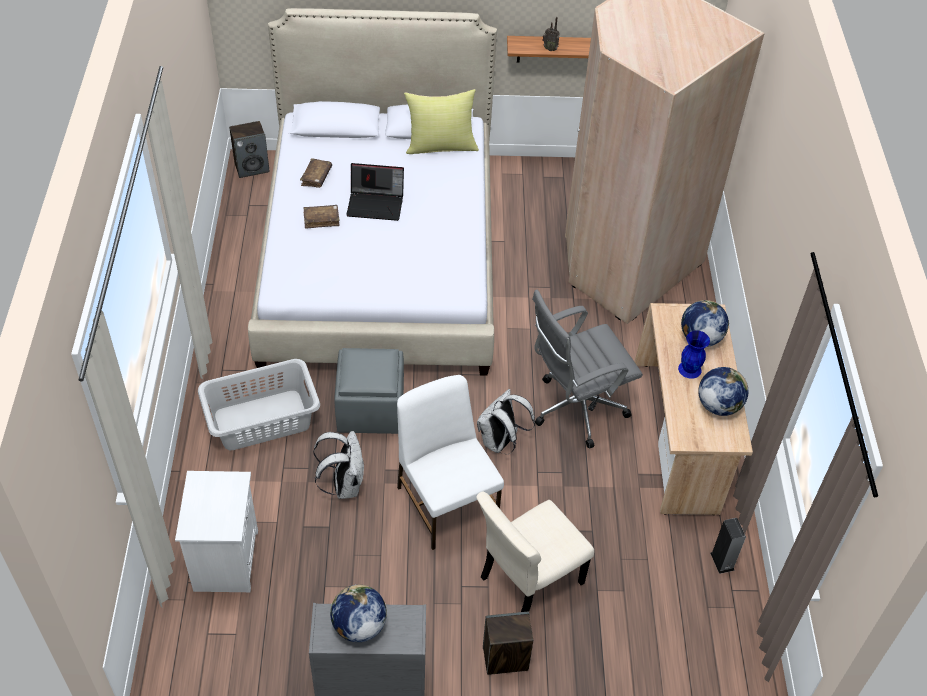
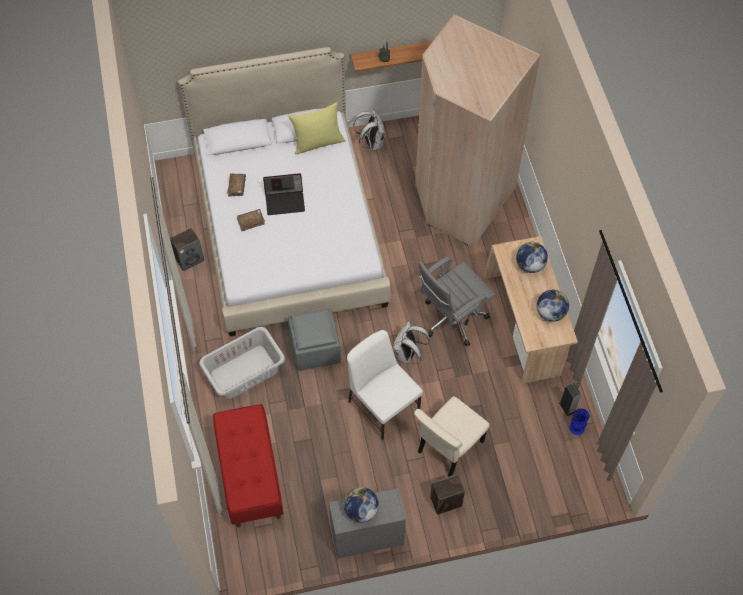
camera: 10 degrees left, 10 degrees up
(225, 559) = (250, 475): white nightstand -> red bench
(252, 168) = (175, 173): speaker -> speaker (190, 259)
(344, 485) = (312, 407): white backpack -> white backpack (371, 143)
(690, 369) = (527, 290): blue vase -> blue vase (577, 428)

